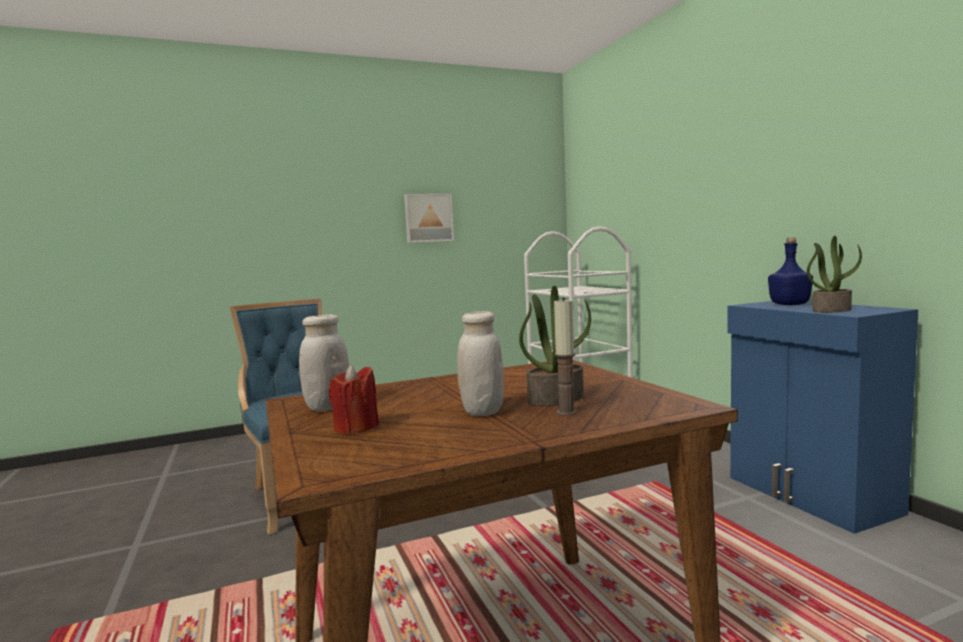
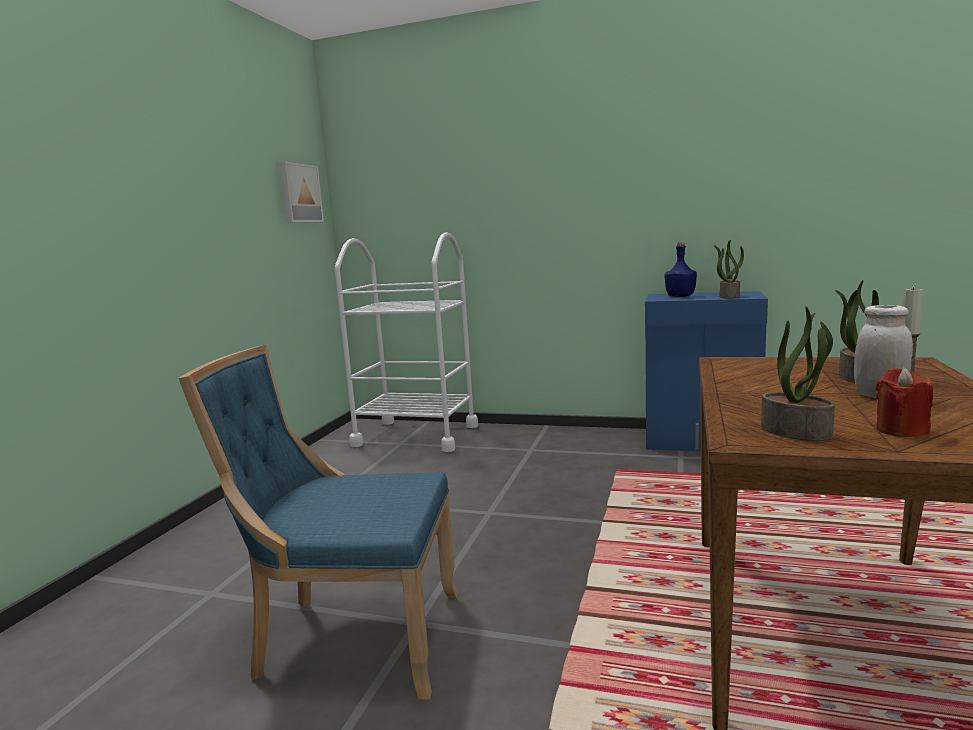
camera: 50 degrees left, 5 degrees up
(327, 407) = (797, 432): white jar -> potted plant
(428, 218) = (209, 218): picture -> picture (299, 193)

